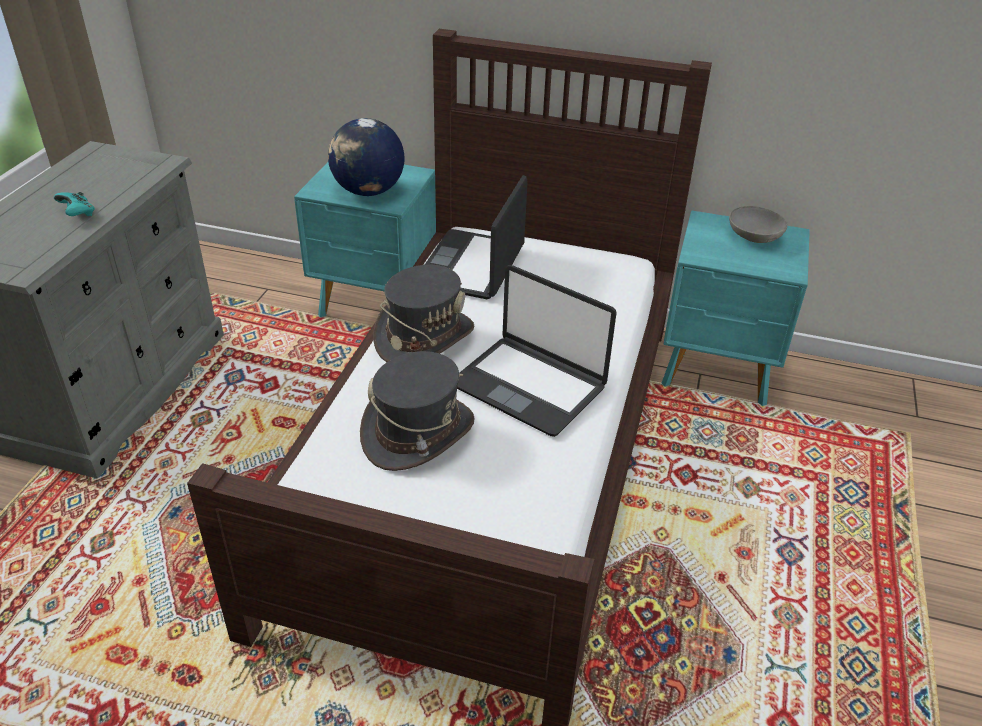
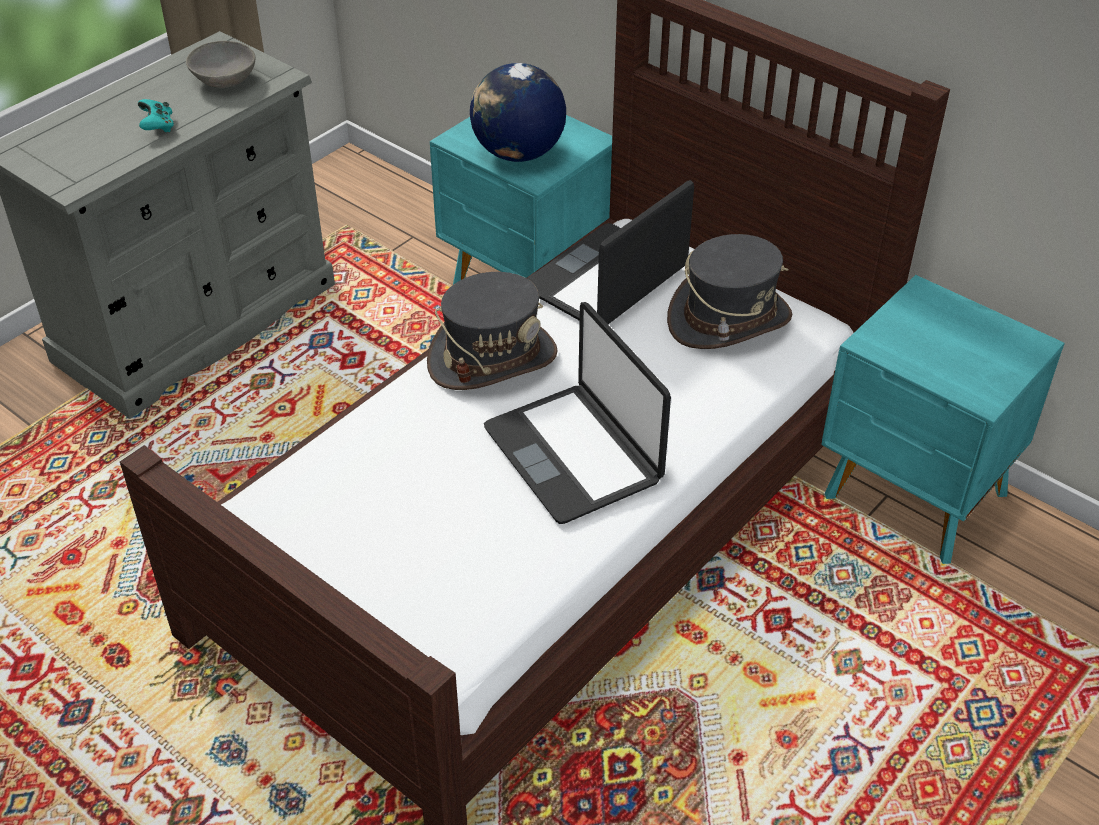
camera: 25 degrees right, 5 degrees up
(418, 433) = (415, 473): grey hat -> grey hat (729, 320)
(754, 237) = (973, 335): grey bowl -> grey bowl (225, 80)

